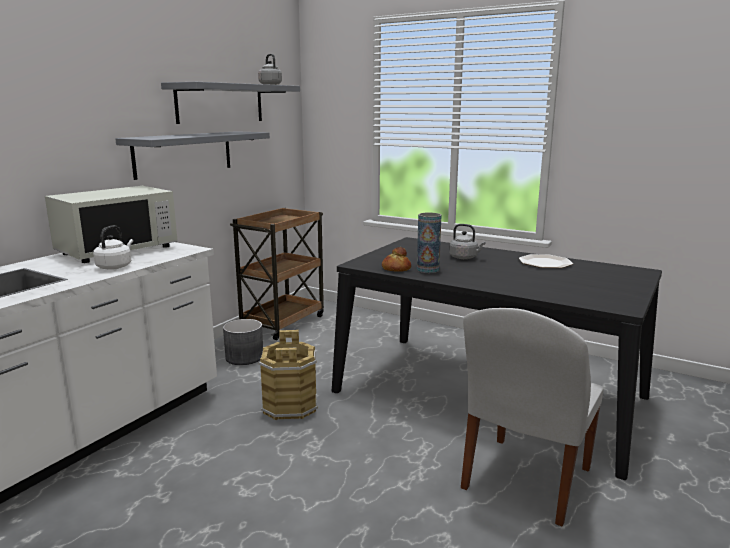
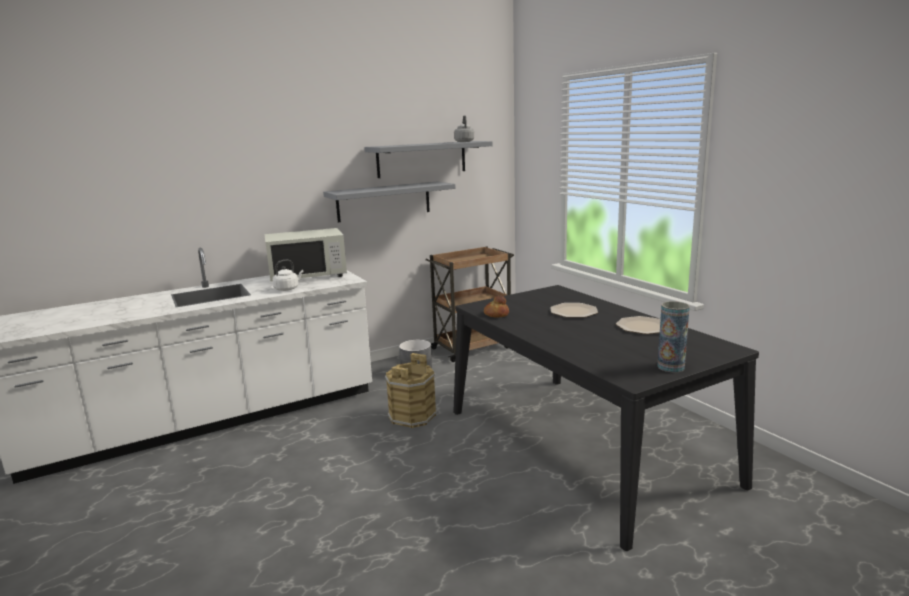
camera: 30 degrees right, 0 degrees up
(428, 270) = (521, 319): vase -> vase (671, 367)
(465, 257) = (574, 311): grey kettle -> plate
(524, 481) = (531, 522): white chair -> none

